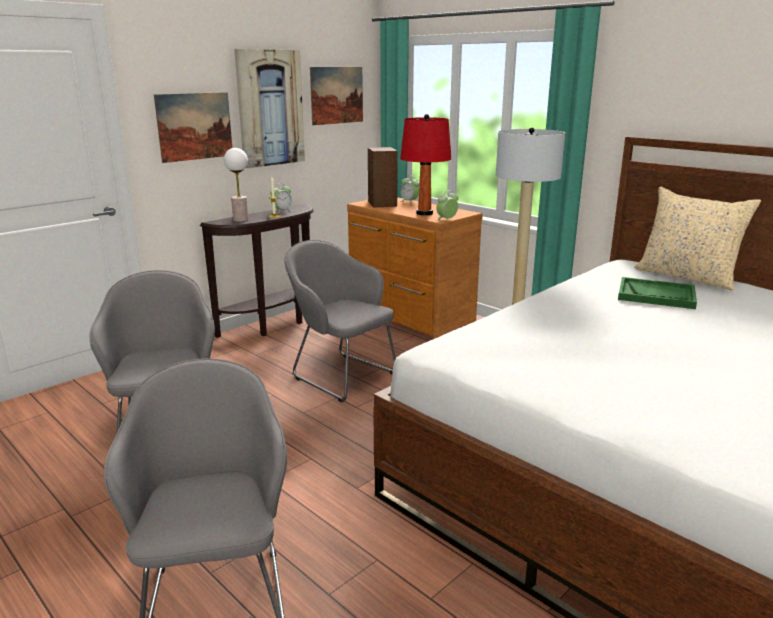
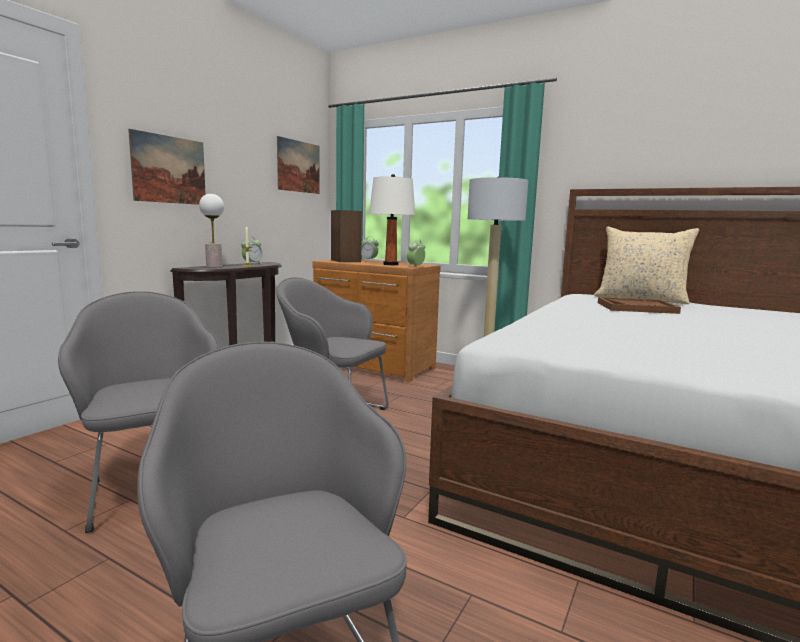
camera: 15 degrees left, 10 degrees down
(270, 108) = (241, 166): picture -> none
(424, 213) = (391, 264): red table lamp -> white table lamp
(656, 295) = (636, 308): green tray -> brown tray

